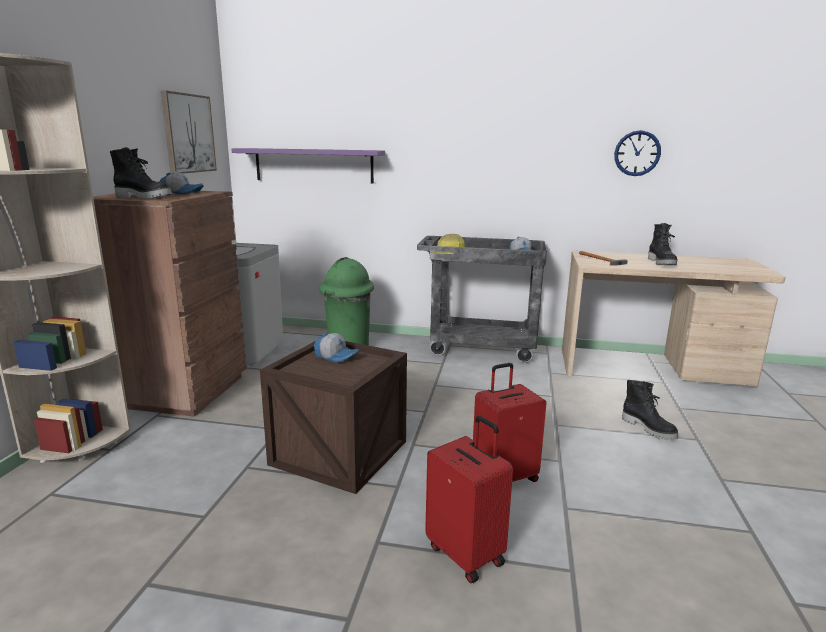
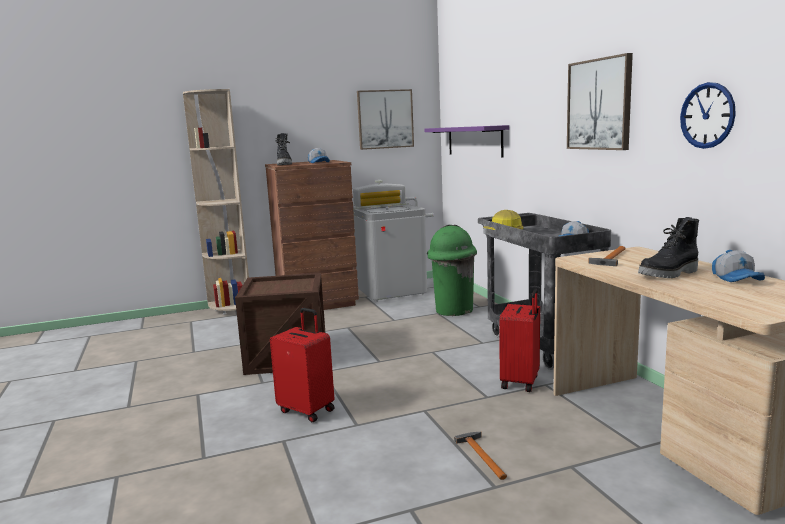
camera: 60 degrees right, 5 degrees down
(336, 356) = (296, 284): cap -> cap (737, 278)
(466, 554) = (201, 420): red suitcase -> red suitcase (521, 382)
(524, 138) = (599, 104): none -> picture
(649, 428) = (482, 455): black boot -> hammer

